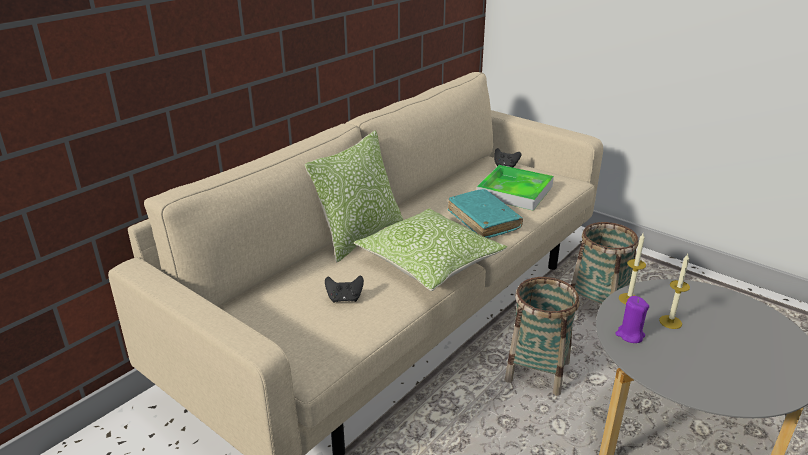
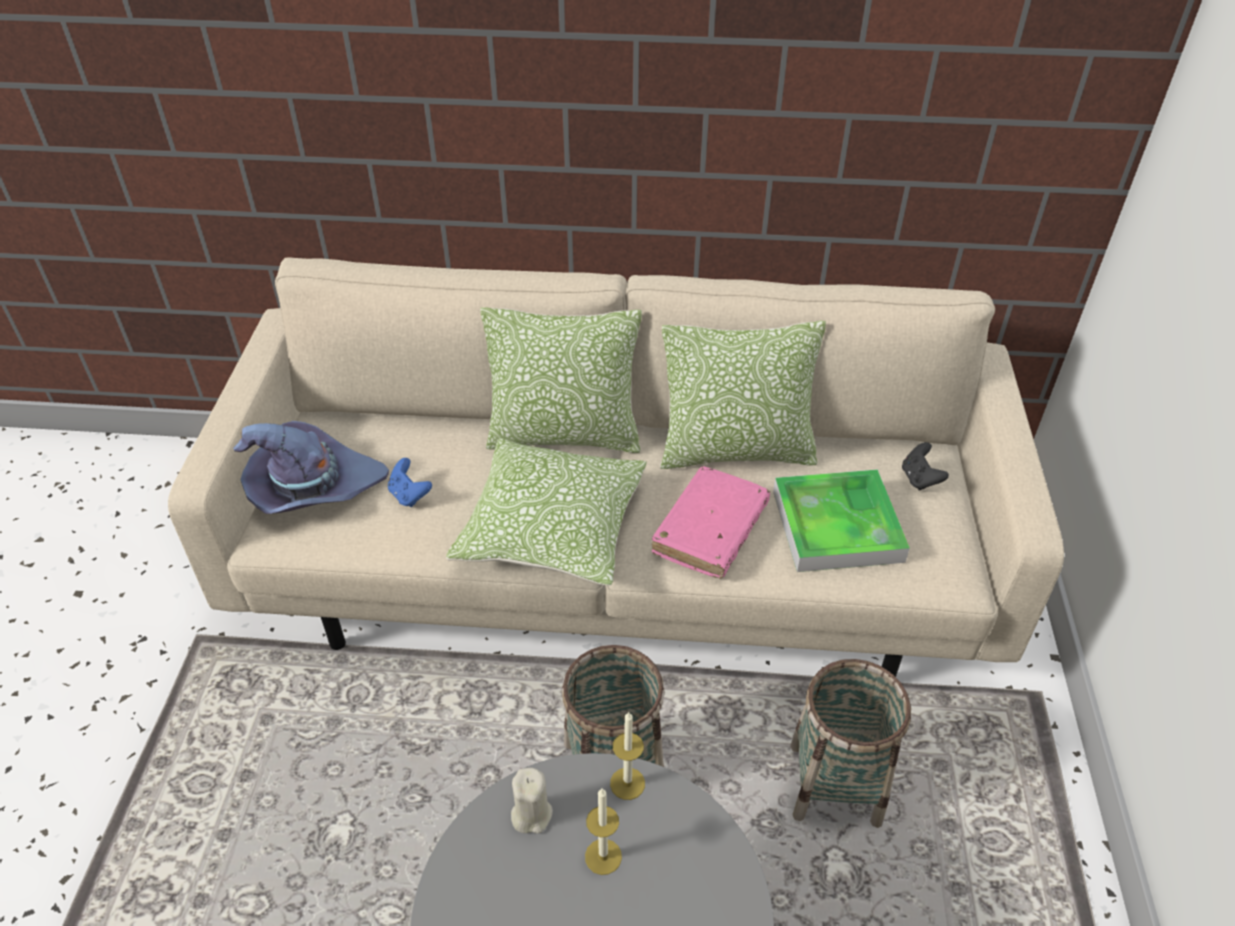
camera: 55 degrees right, 15 degrees up
(286, 335) = (312, 487): none -> purple hat
(344, 298) = (409, 495): black game controller -> blue game controller
(435, 196) = (736, 451): none -> pillow
(483, 220) = (710, 531): turquoise book -> pink book
(630, 335) = (531, 814): purple candle -> beige candle

